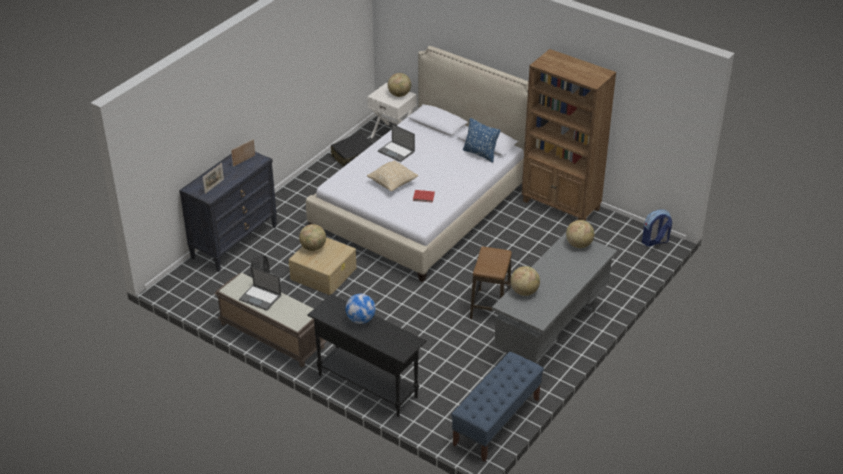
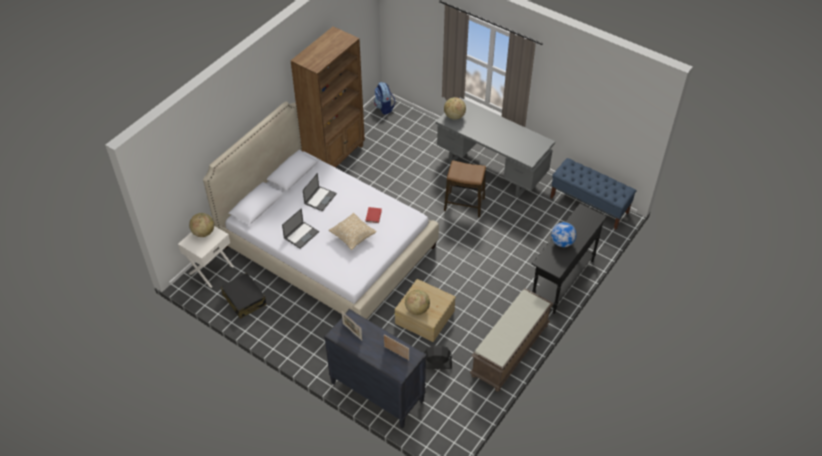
camera: 90 degrees left, 10 degrees up
(260, 297) = (509, 332): laptop -> laptop (320, 198)
(480, 154) = (310, 177): blue pillow -> none
(524, 291) = (513, 149): globe -> none

